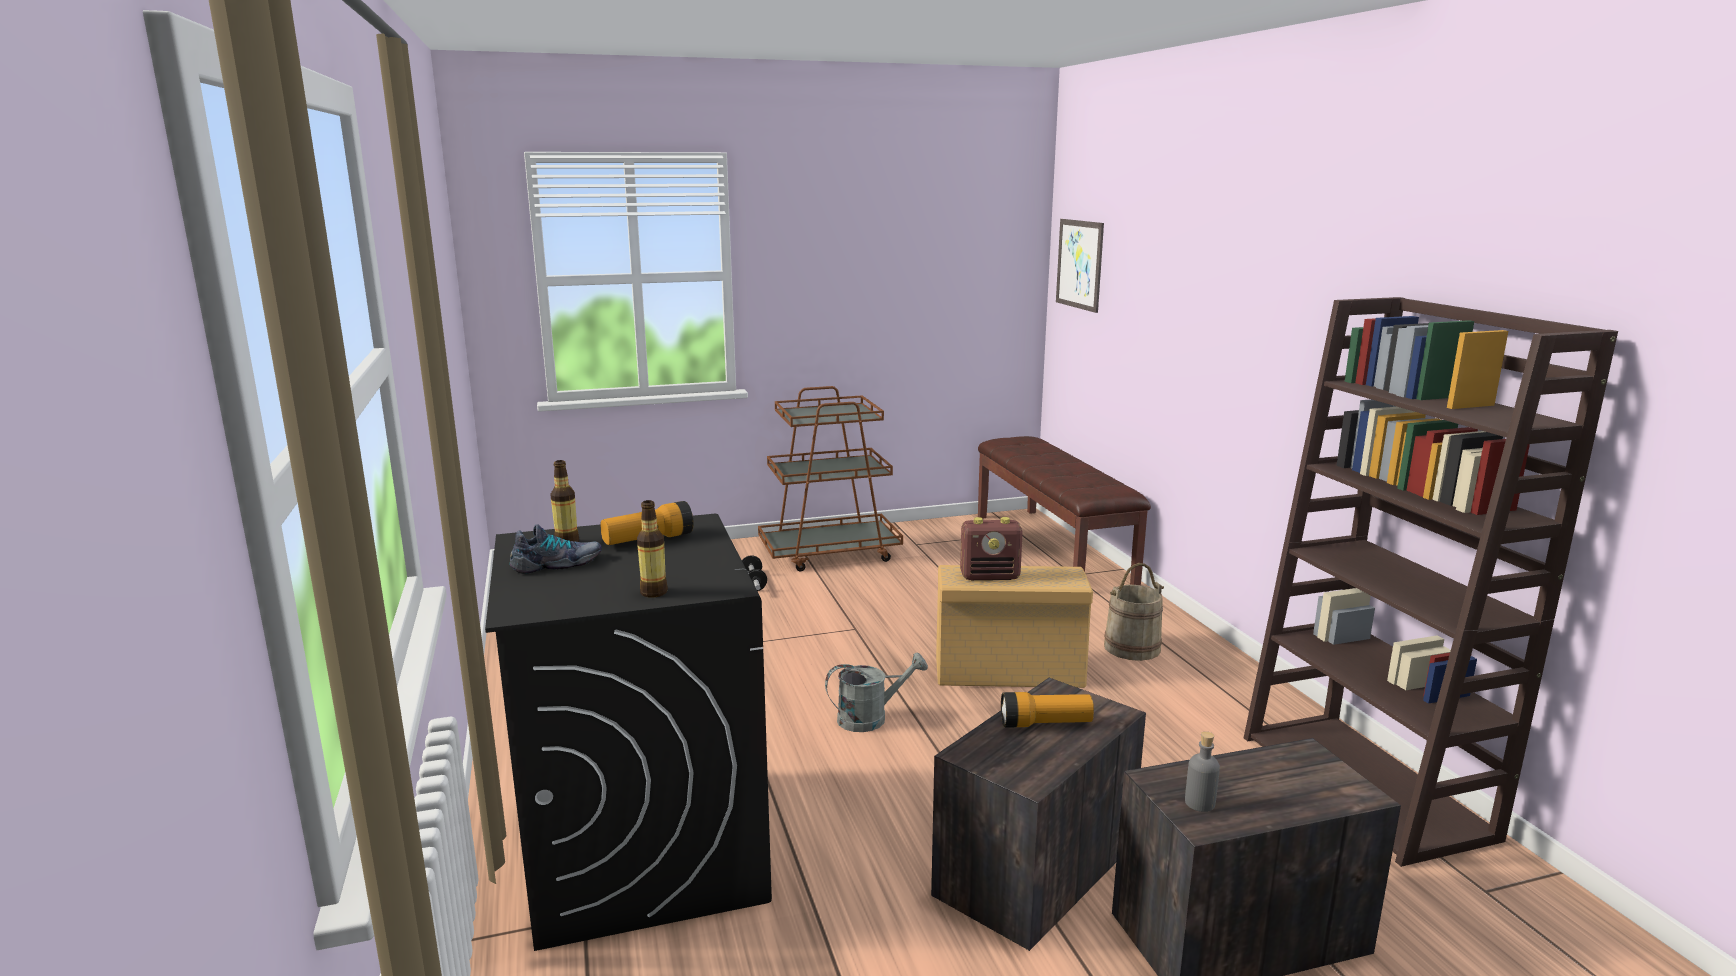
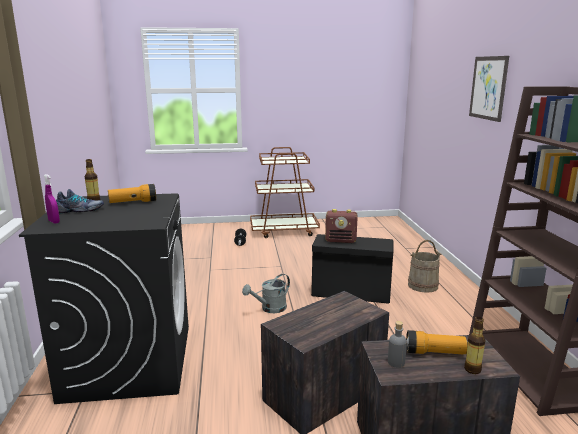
camera: 10 degrees right, 0 degrees up
(530, 594) = (54, 222): none -> purple spray bottle
(653, 592) = (113, 224): bottle -> bottle (472, 369)
(871, 718) = (270, 309): grey watering can -> grey watering can turned 150 degrees clockwise
(1011, 672) = (352, 292): beige storage box -> black storage box
(1045, 724) = (329, 313): flashlight -> flashlight (434, 353)
(1053, 548) = (399, 235): brown bench -> none
(1079, 264) = (419, 86): picture -> picture (488, 88)

